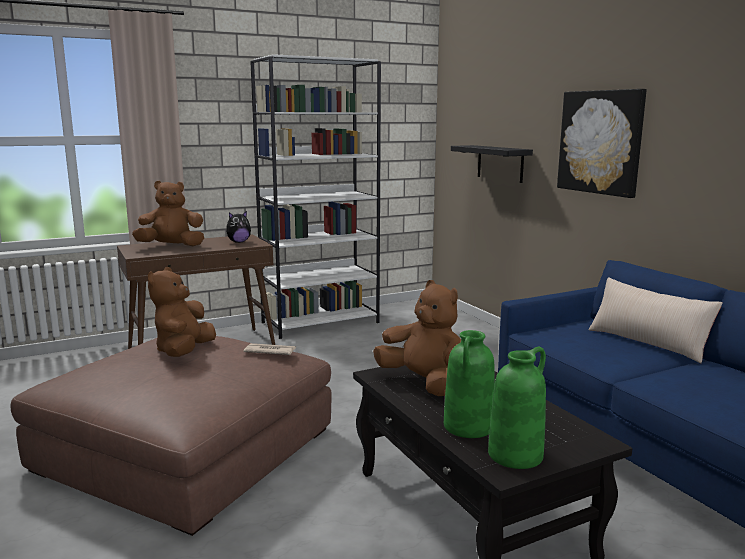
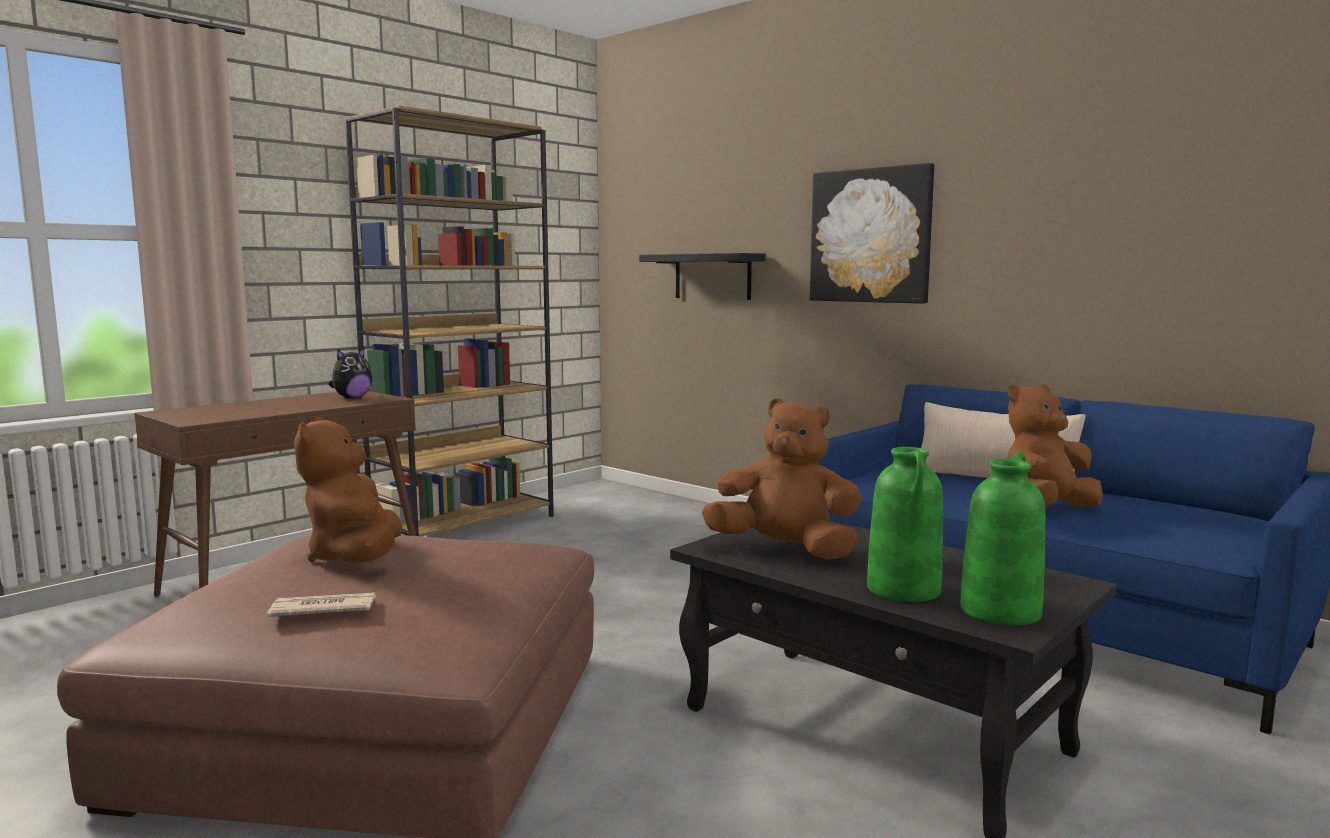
camera: 20 degrees left, 5 degrees down
(172, 246) = (242, 408): brown plush toy -> brown plush toy (1045, 511)
(270, 351) = (501, 543): newspaper -> newspaper (322, 609)
(321, 322) = (464, 524): white bookcase -> brown bookcase

